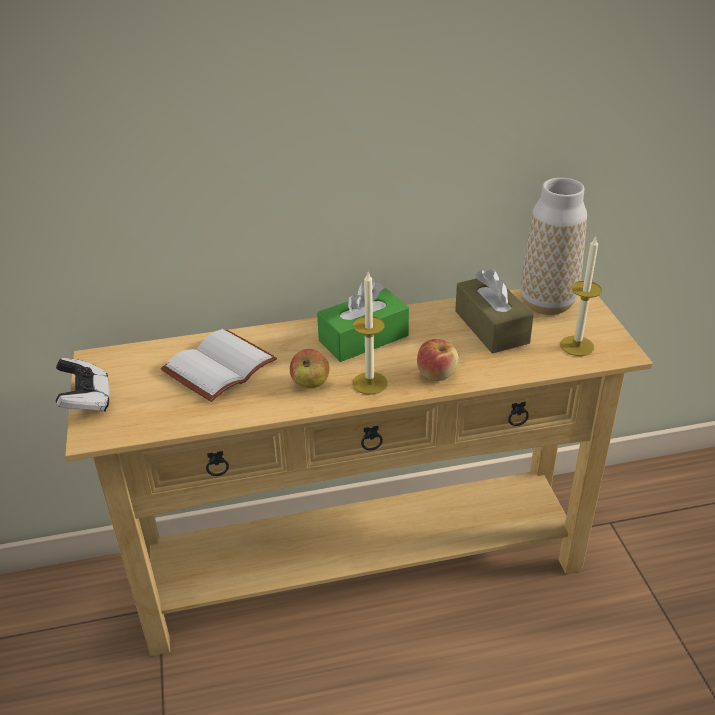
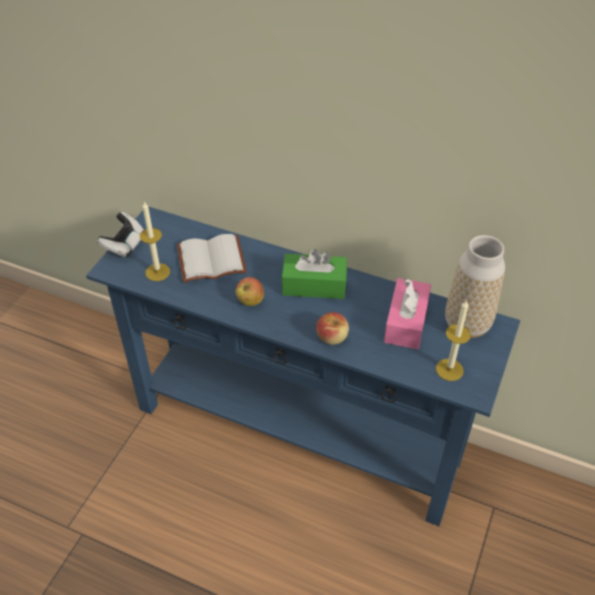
camera: 35 degrees right, 10 degrees up
(362, 566) = (298, 431): beige console table -> blue console table
(369, 383) = (285, 320): candle -> candle (157, 272)
(491, 327) = (406, 322): brown tissue box -> pink tissue box

